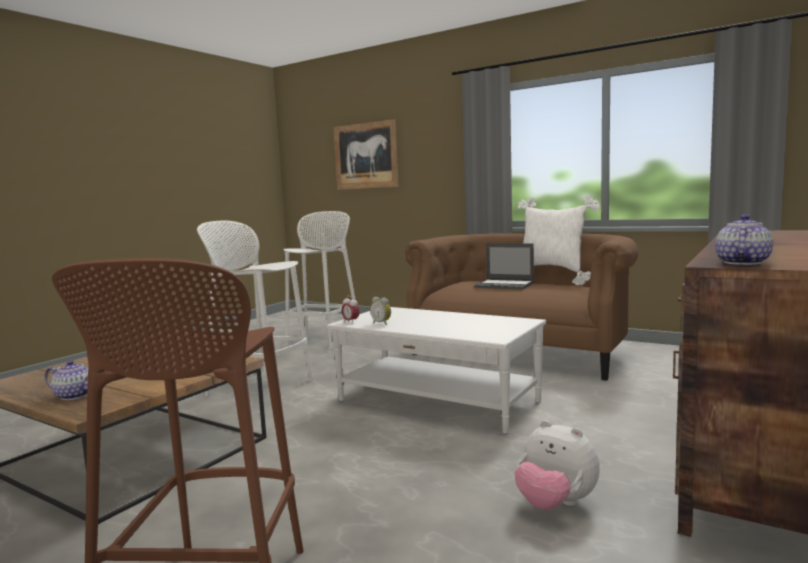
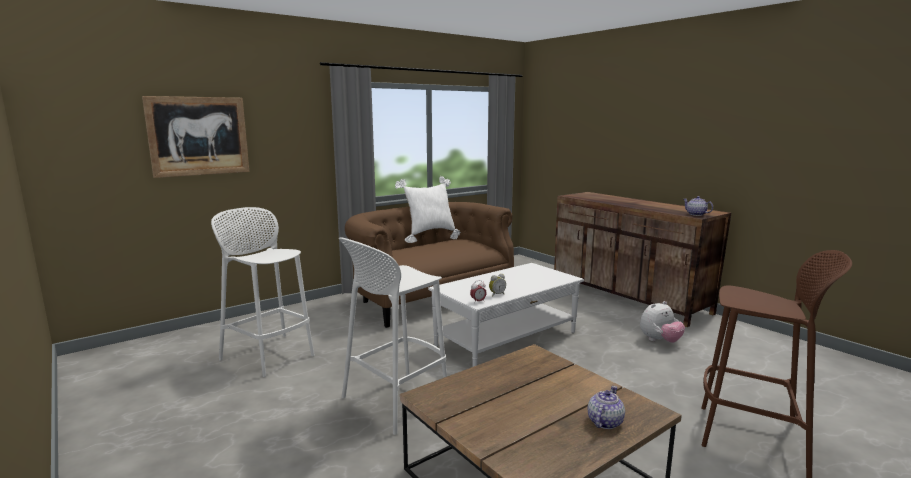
camera: 70 degrees left, 5 degrees up
(505, 285) = (426, 249): laptop -> none

